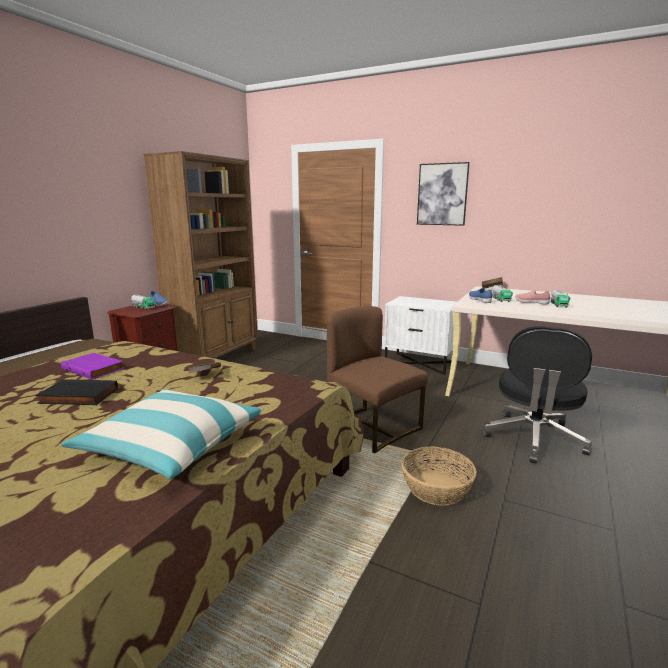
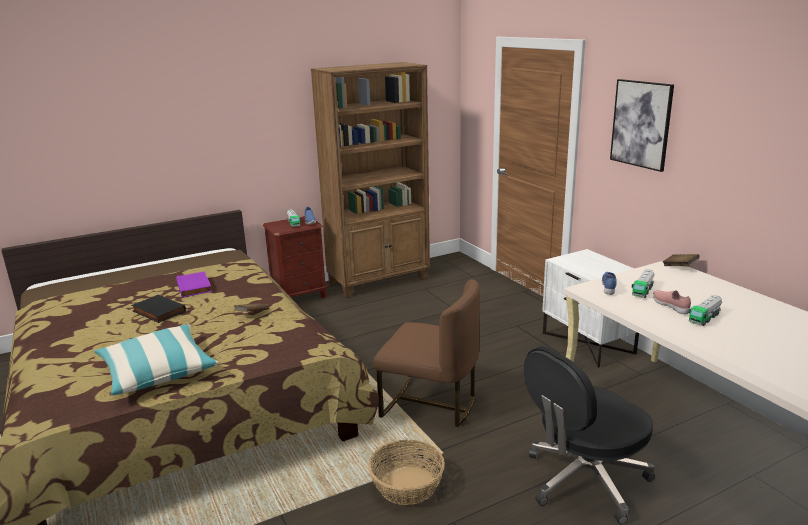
camera: 35 degrees right, 5 degrees up
(373, 427) = (430, 404): brown chair -> brown chair turned 120 degrees clockwise

